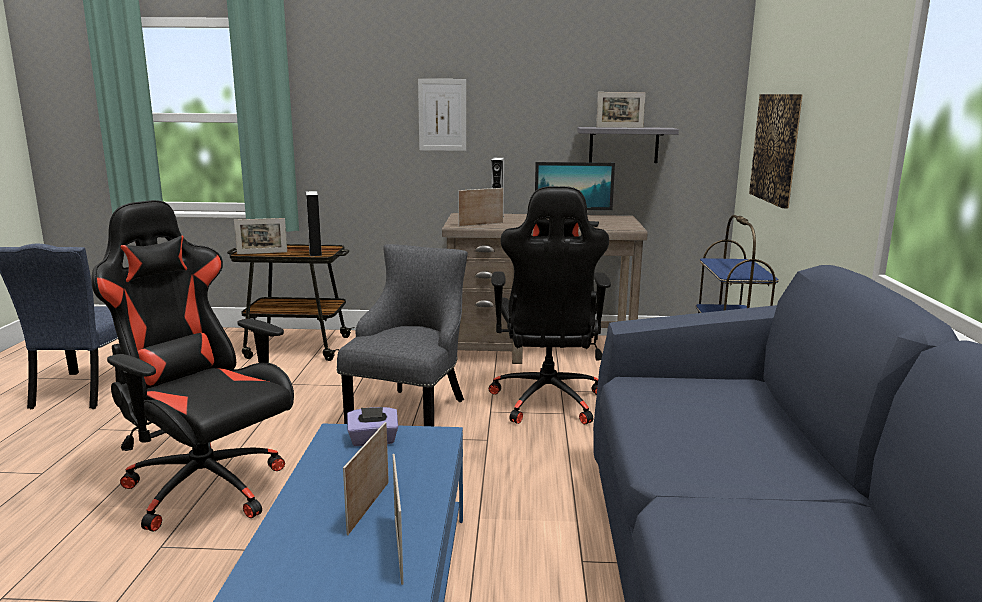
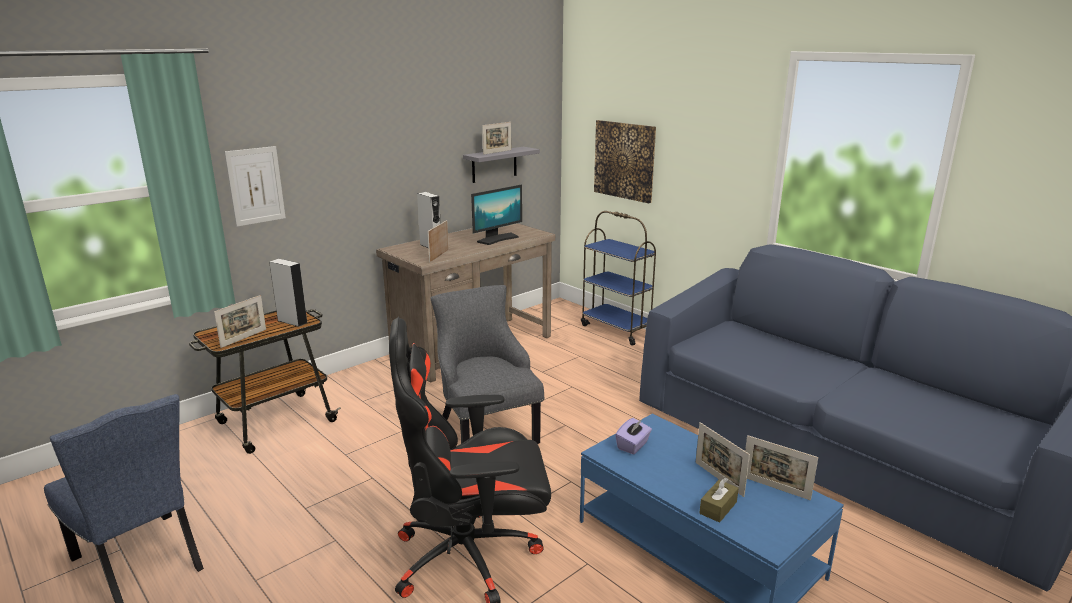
camera: 45 degrees left, 5 degrees up
(300, 527) = (718, 508): none -> brown tissue box
(442, 115) = (357, 159): picture -> picture (255, 186)
(547, 397) = (542, 380): black office chair -> none

